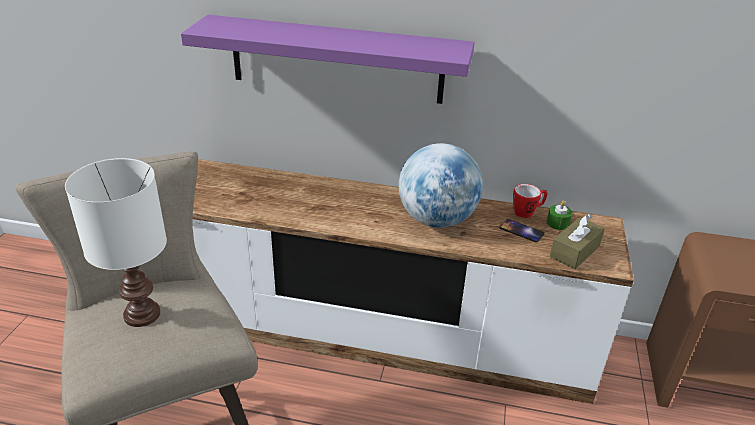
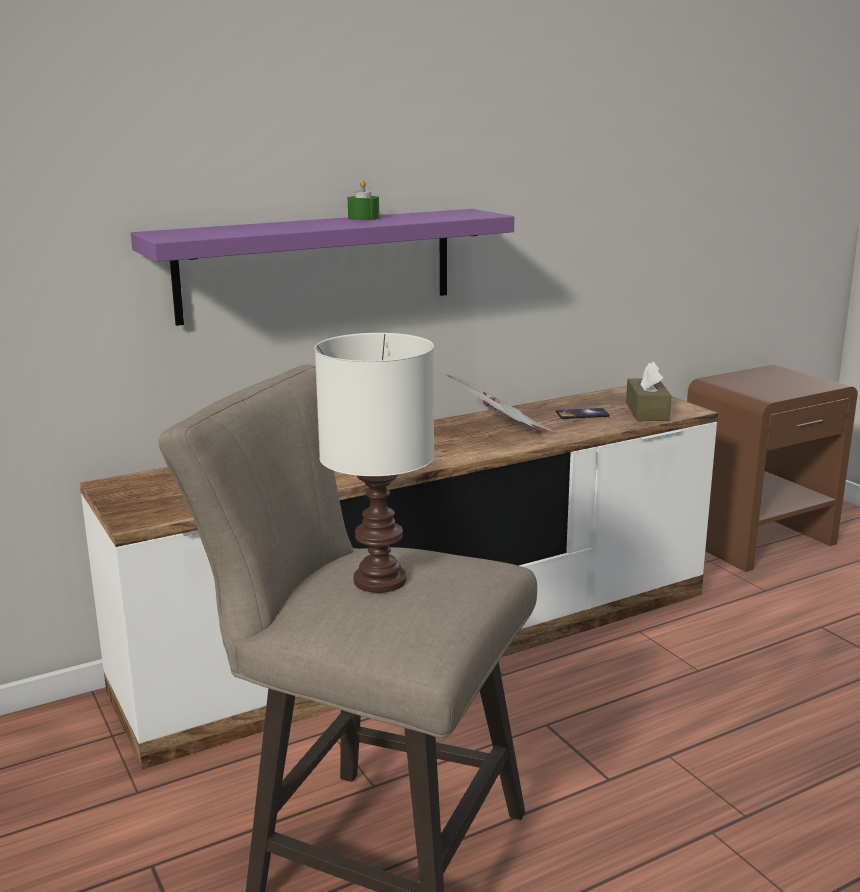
camera: 40 degrees left, 15 degrees down
(437, 220) = (498, 431): globe -> newspaper
(527, 212) = (561, 403): mug -> none
(558, 223) = (599, 401): green candle -> green candle (363, 218)

